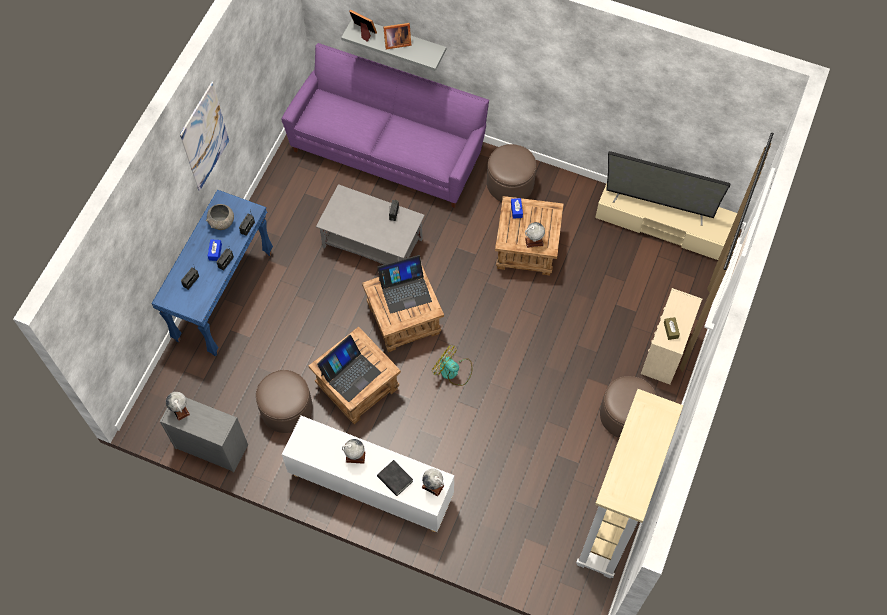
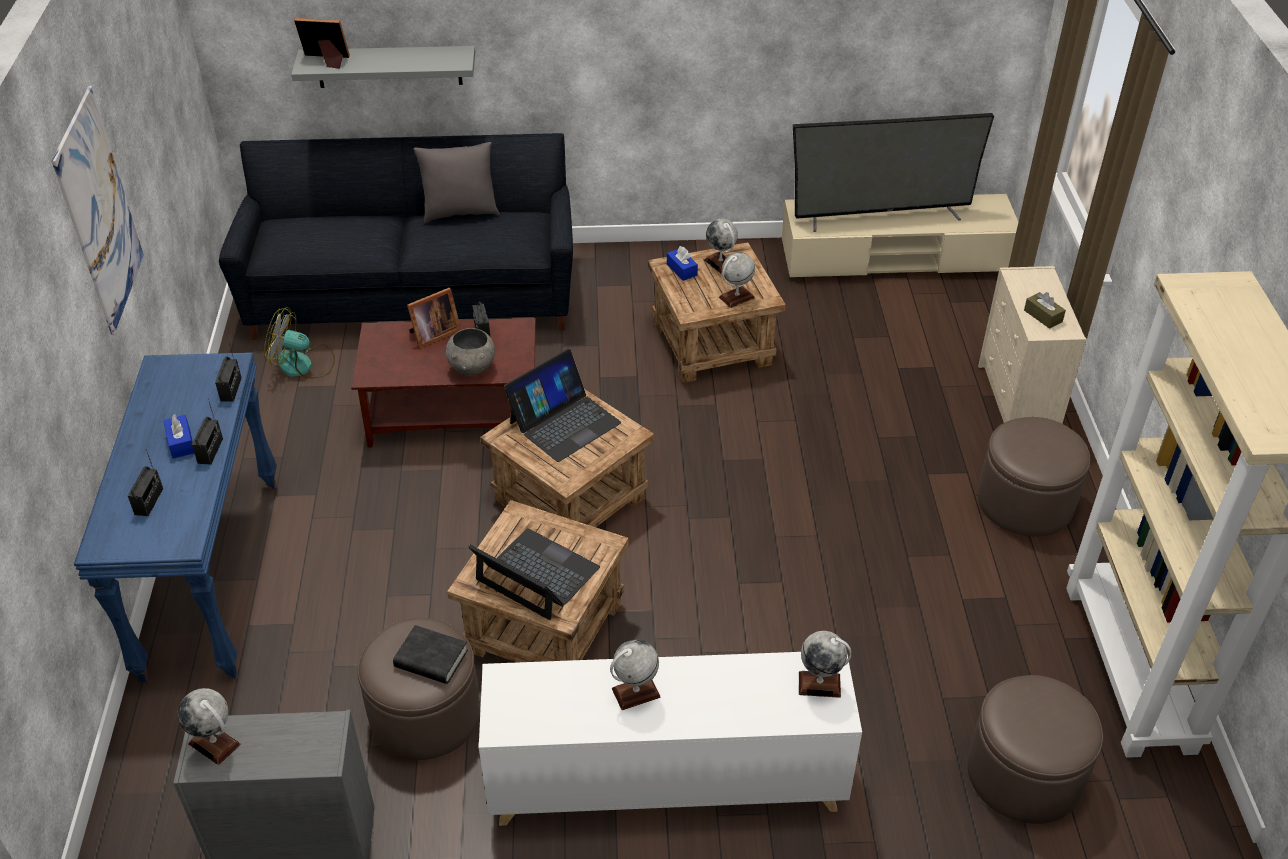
camera: 25 degrees left, 20 degrees down
(222, 223) = (176, 398): grey bowl -> grey bowl (472, 368)
(350, 373) = (536, 575): laptop -> laptop turned 75 degrees counterclockwise
(373, 243) = (455, 414): grey coffee table -> brown coffee table
(388, 149) = (413, 293): purple sofa -> black sofa
(395, 479) = (738, 700): black book -> black book (431, 659)
(396, 42) = (389, 59): picture frame -> picture frame (433, 334)
(418, 126) = (460, 212): none -> grey pillow
(453, 371) = (702, 542): fan -> fan (303, 365)
(510, 183) = (633, 278): brown ottoman -> brown ottoman (1024, 774)
(539, 213) = (720, 263): none -> globe

